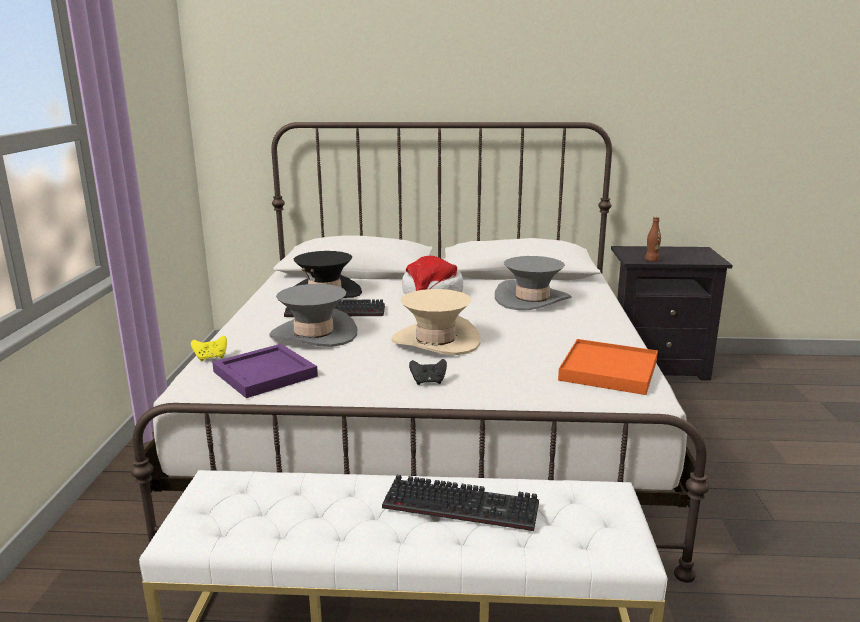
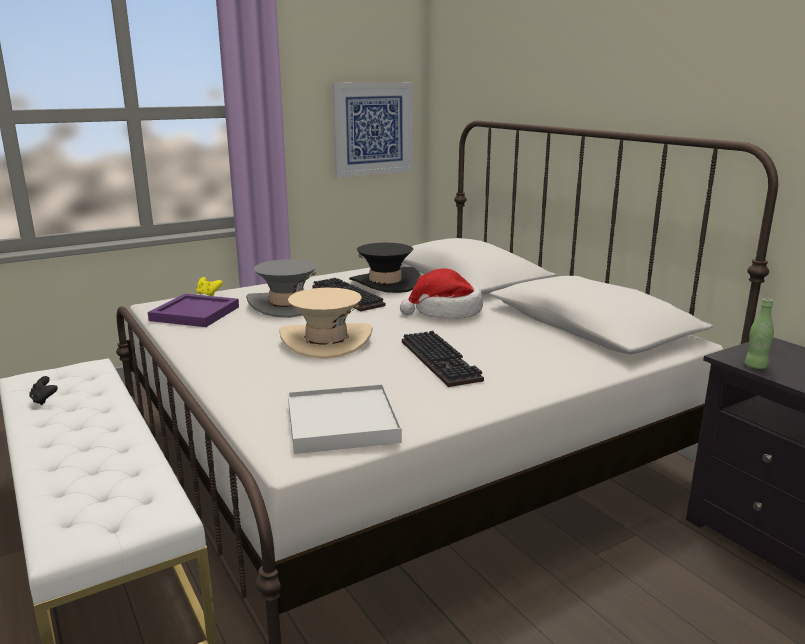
camera: 55 degrees right, 0 degrees up
(166, 141) = (373, 129): none -> picture
(428, 382) = (230, 360): black game controller -> black game controller (44, 400)
(464, 505) = (99, 451): keyboard -> keyboard (443, 361)
(532, 299) = (505, 348): grey hat -> none
(608, 371) = (341, 423): orange tray -> white tray
(651, 260) = (755, 366): brown bottle -> green bottle

